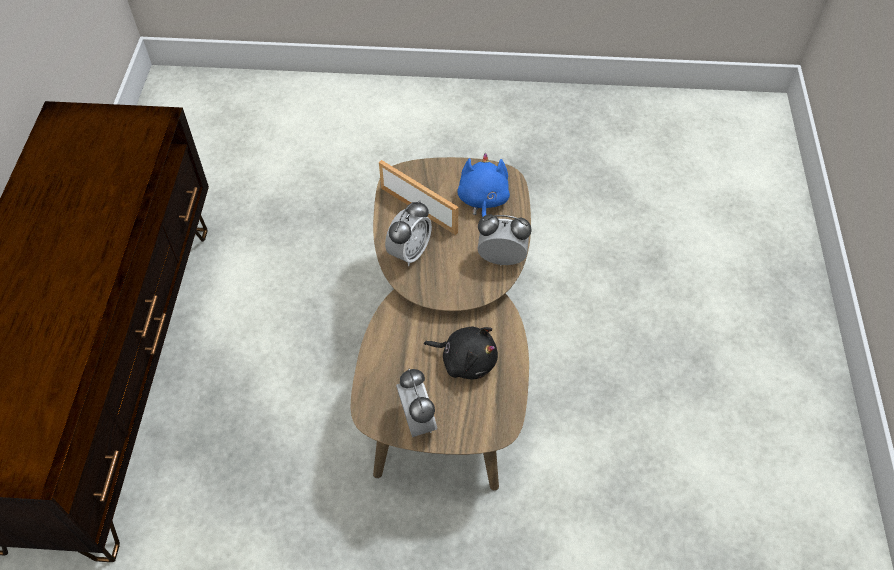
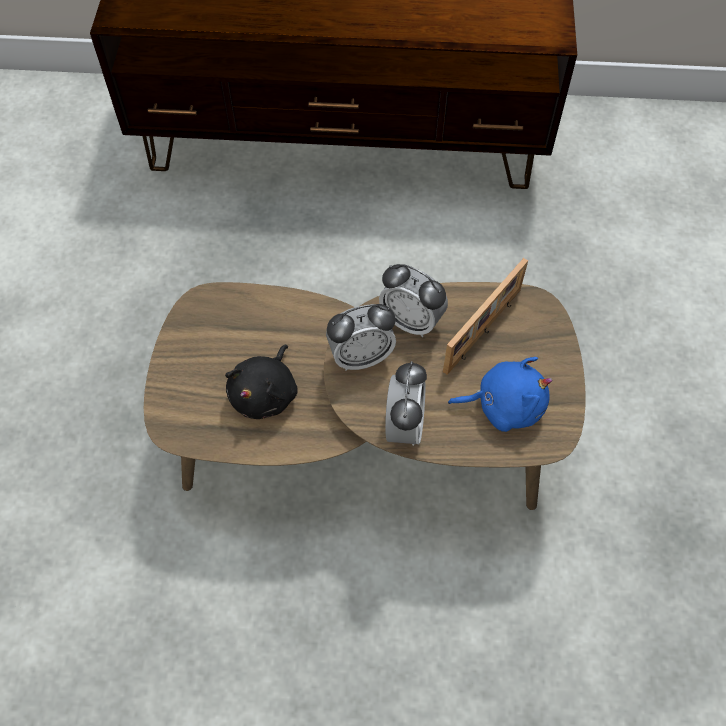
camera: 90 degrees right, 5 degrees up
(417, 421) = (190, 344): alarm clock -> alarm clock (360, 356)

